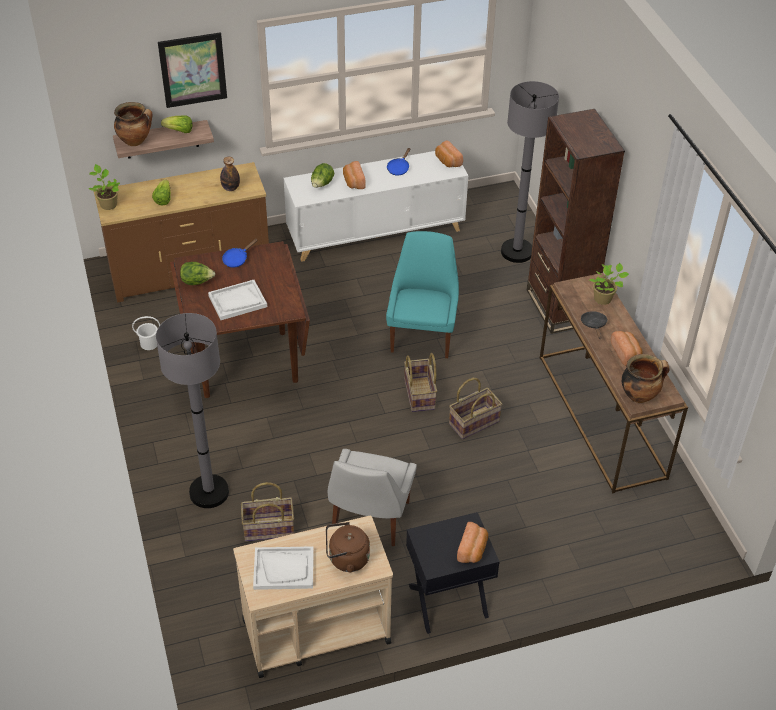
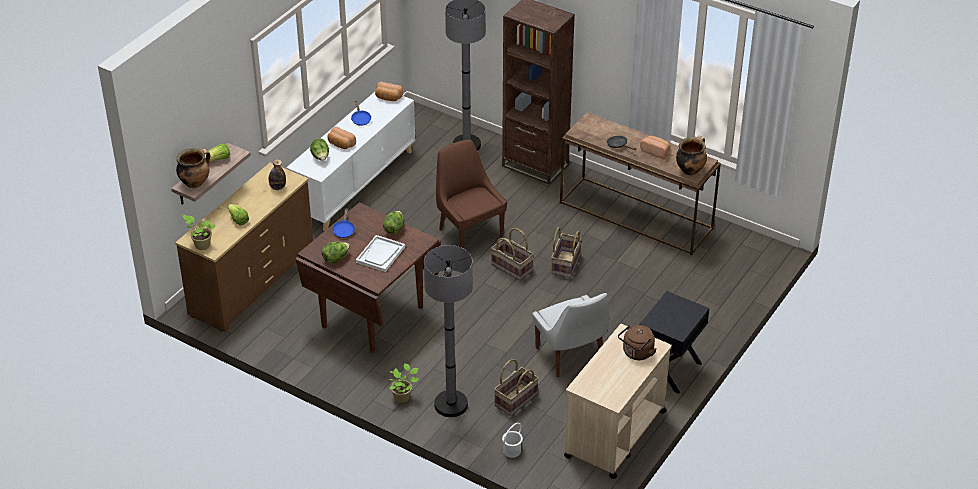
camera: 40 degrees left, 5 degrees down
(149, 344) = (286, 344): white bucket -> white bucket (512, 451)
(193, 70) = (216, 102): picture -> none
(279, 284) = (394, 229): none -> lettuce
(284, 569) = (609, 380): white tray -> none
(422, 335) = (469, 231): turquoise chair -> brown chair
(473, 550) = (688, 311): bread -> none
(604, 299) = (606, 127): potted plant -> potted plant (403, 397)

